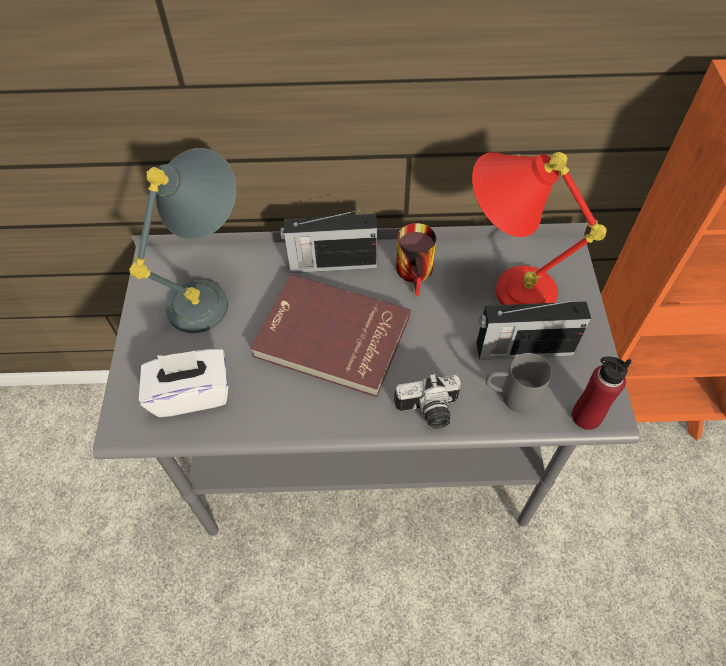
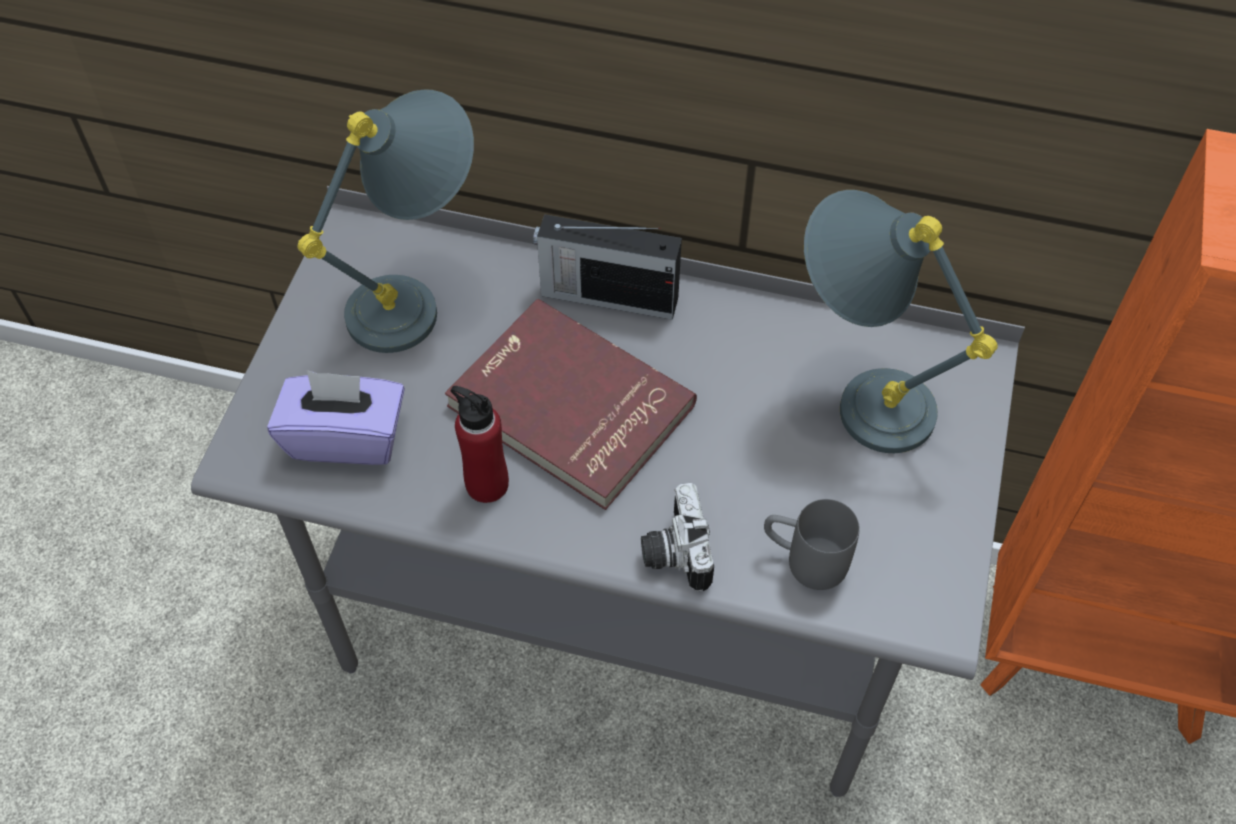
camera: 15 degrees right, 0 degrees up
(191, 393) = (346, 437): white tissue box -> purple tissue box
(418, 273) = (732, 343): mug -> none
(429, 412) = (673, 551): camera -> camera turned 75 degrees clockwise
(503, 286) = (856, 393): red table lamp -> grey table lamp
(522, 348) = (848, 495): radio -> none
(586, 416) = (905, 619): red bottle -> red bottle (487, 484)

